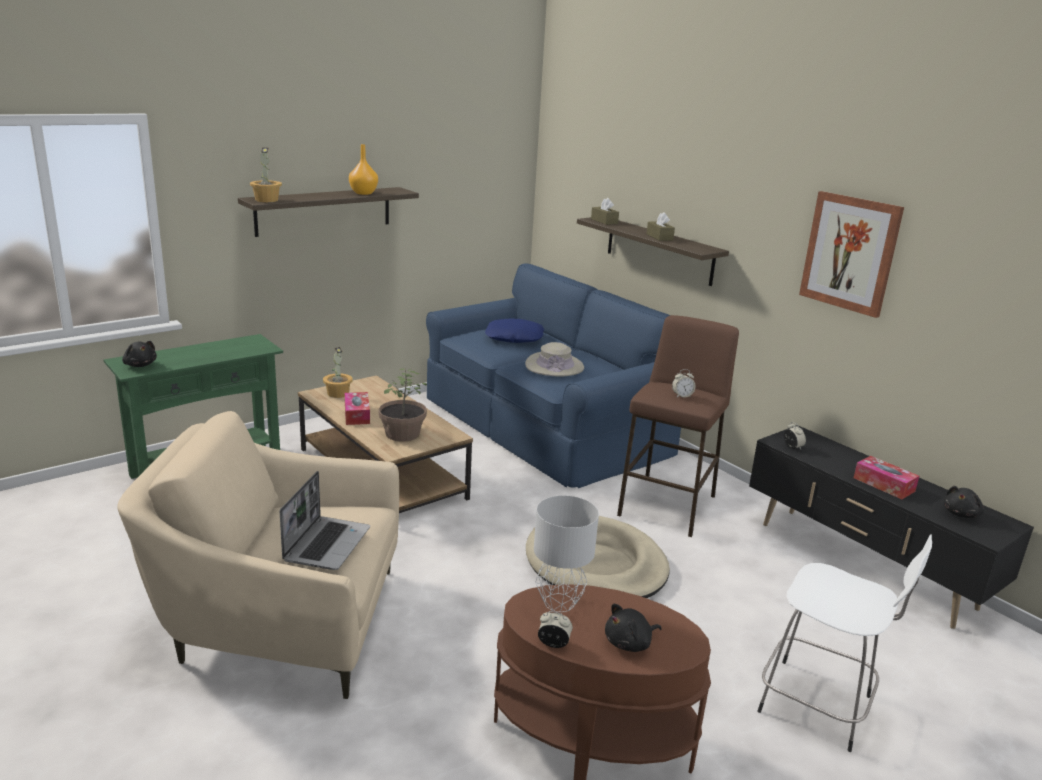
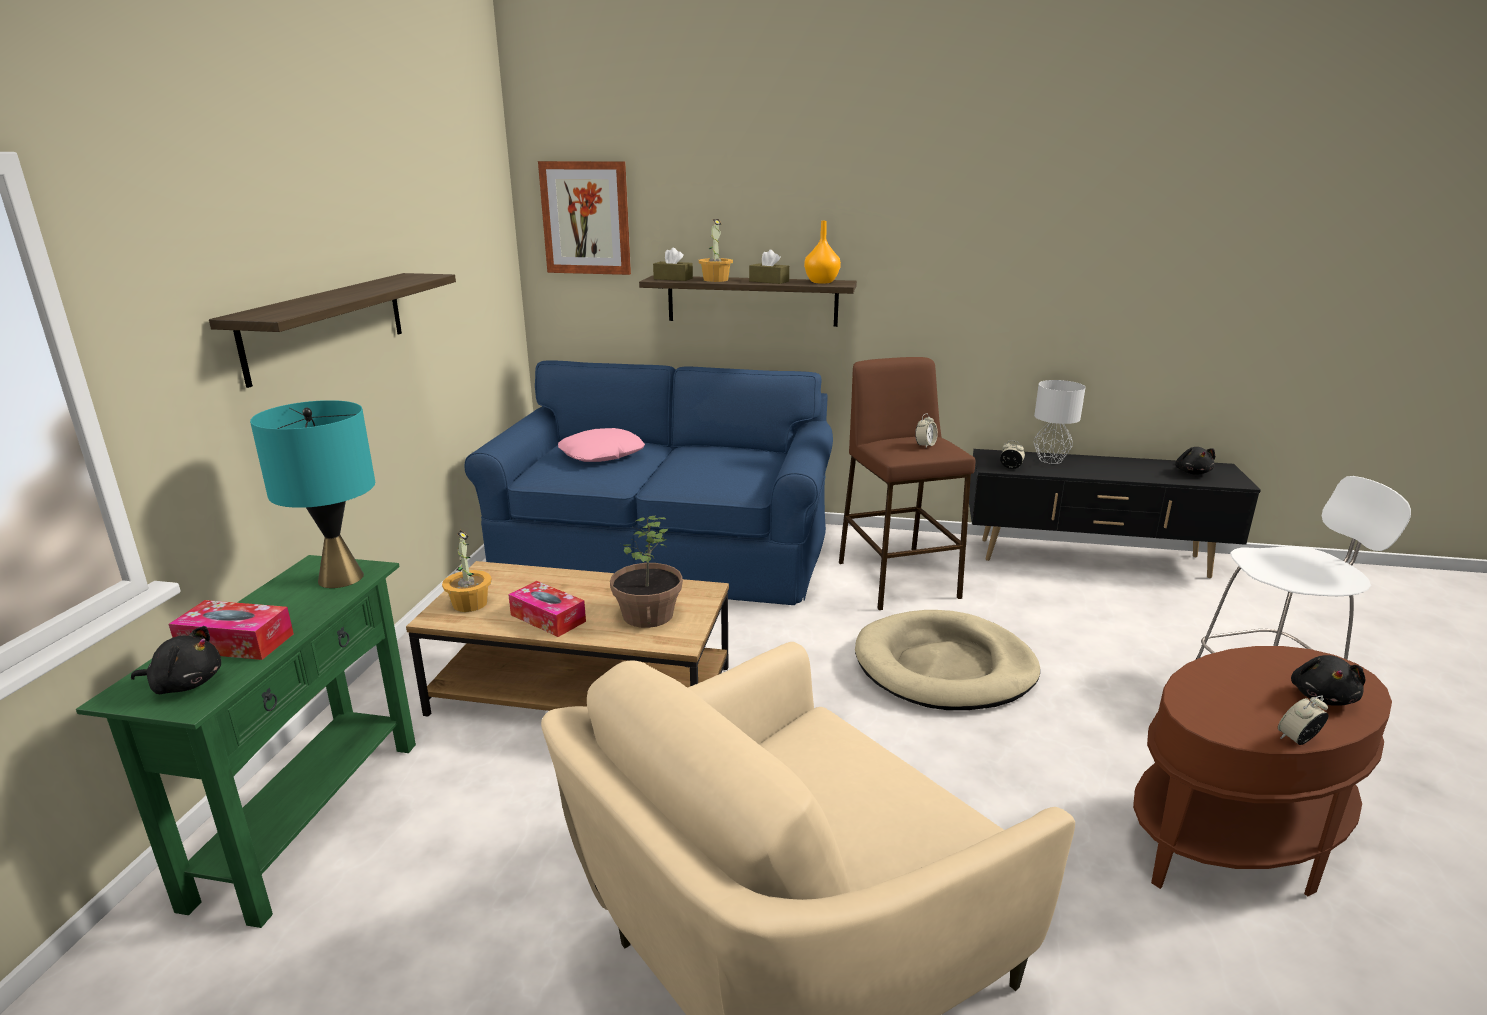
camera: 40 degrees left, 0 degrees up
(251, 348) = (340, 578): none -> turquoise table lamp
(267, 200) = (275, 313): potted plant -> potted plant (715, 280)
(327, 544) = (880, 791): laptop -> none
(363, 193) = (387, 284): orange vase -> orange vase (822, 282)
(514, 338) = (602, 454): blue pillow -> pink pillow
(554, 366) = (705, 468): beige hat -> none
(558, 602) = (1209, 697): grey table lamp -> grey table lamp (1049, 460)
(850, 253) = (1015, 251): picture -> picture (586, 218)
(884, 484) = (1116, 471): tissue box -> tissue box (236, 642)

